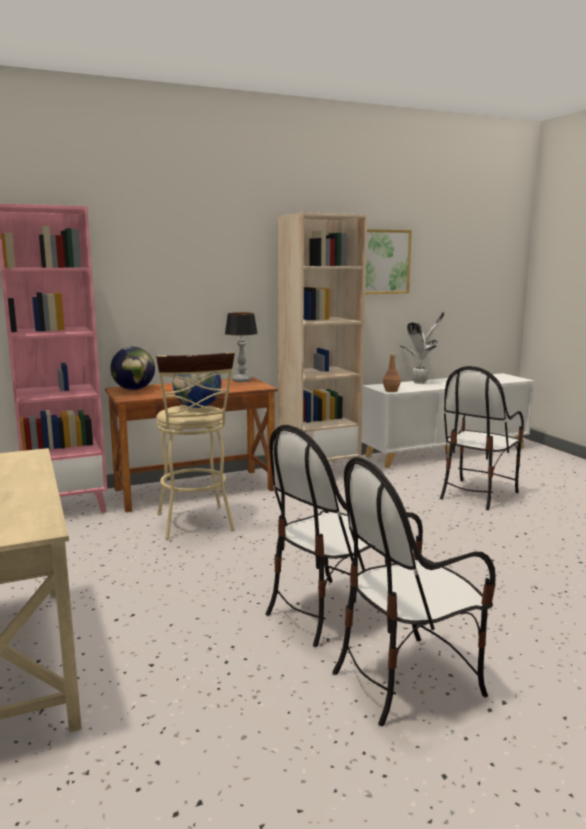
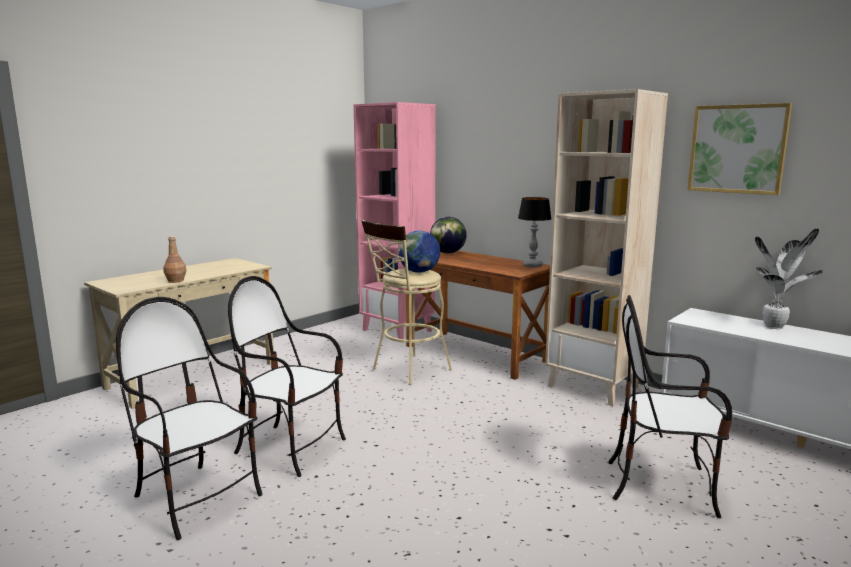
camera: 65 degrees right, 0 degrees up
(391, 390) = (689, 320): brown bottle -> brown bottle (176, 281)

